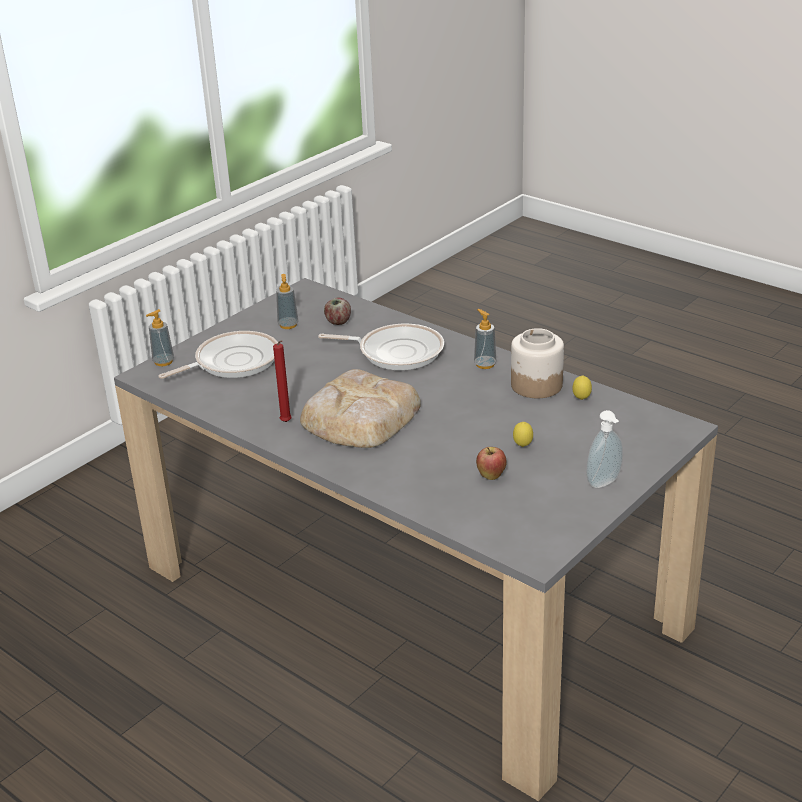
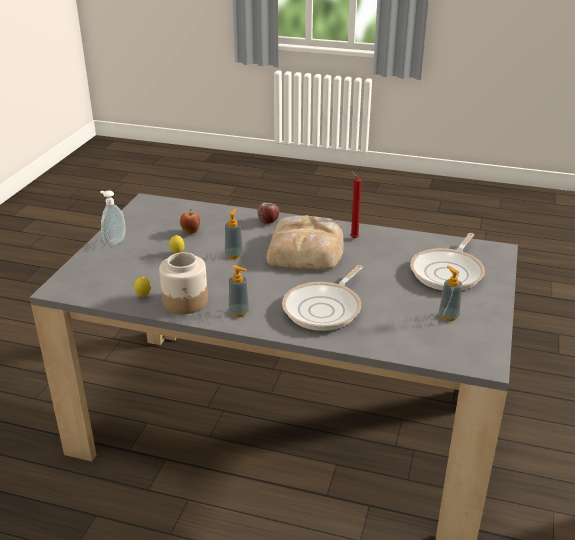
camera: 155 degrees right, 0 degrees up
(163, 362) = (501, 261): soap dispenser -> soap dispenser (234, 255)
(338, 322) = (407, 329): apple -> apple (268, 221)
(396, 352) = (325, 308): frying pan -> frying pan turned 45 degrees counterclockwise

